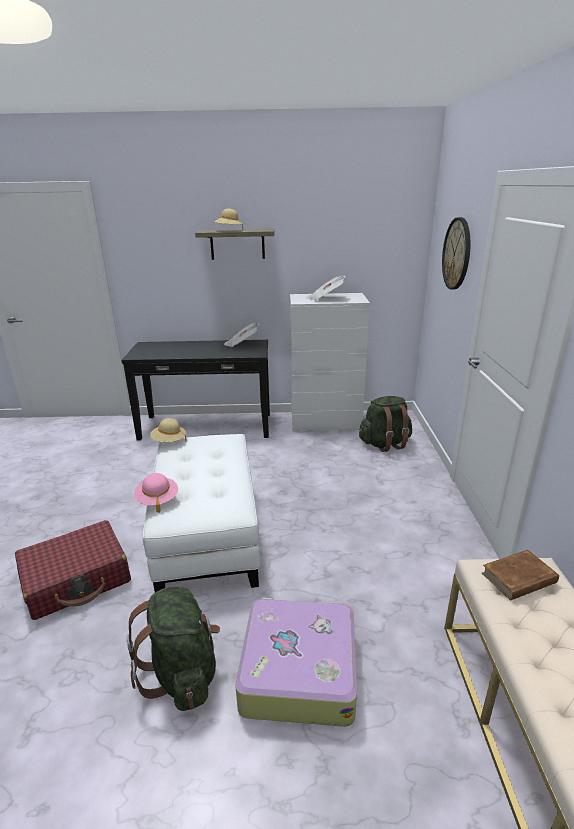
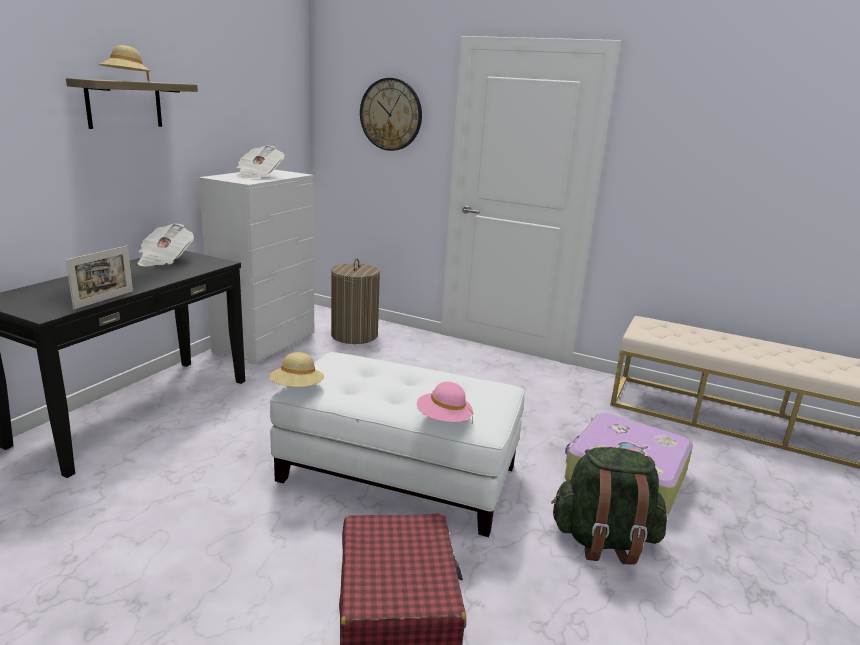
camera: 65 degrees left, 5 degrees down
(163, 357) = (104, 300): none -> picture frame
(385, 443) = (354, 335): green backpack -> laundry basket
(519, 578) = (654, 327): brown book -> none

